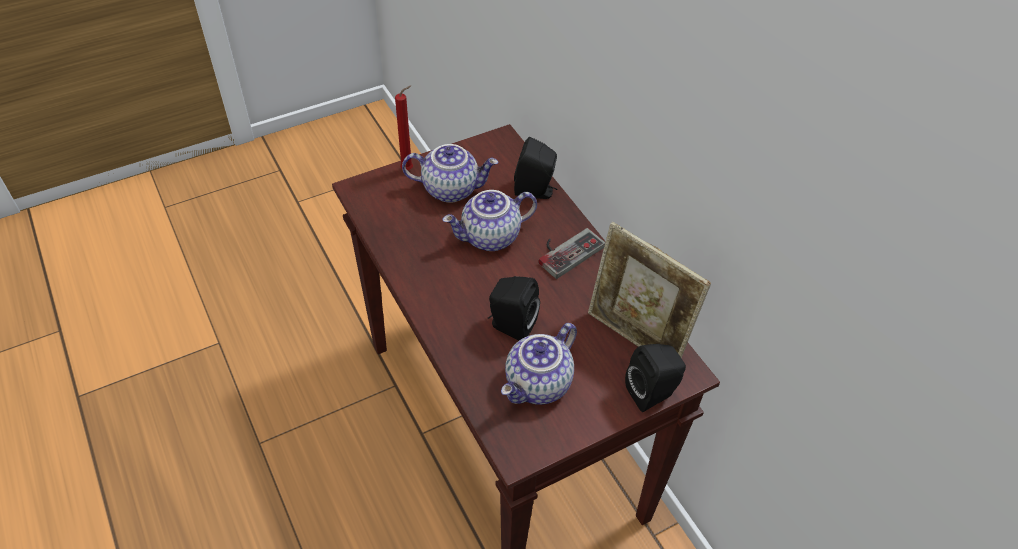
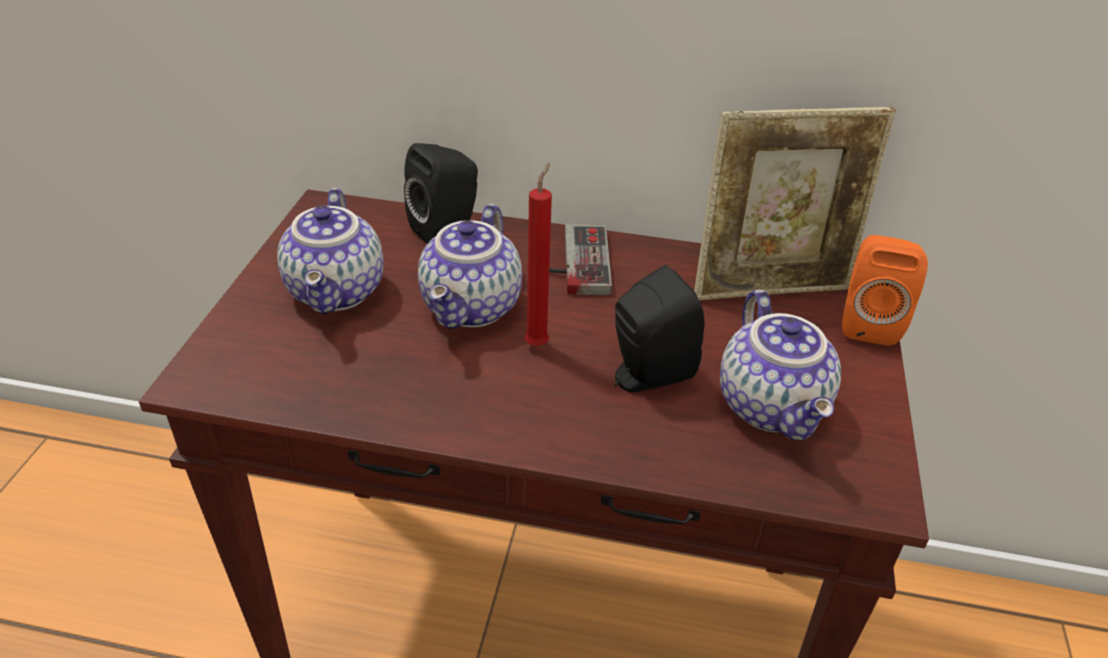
camera: 50 degrees left, 10 degrees down
(409, 169) = (243, 309): red candle -> red candle (538, 343)
(451, 188) = (338, 292): teapot -> teapot turned 135 degrees clockwise
(653, 393) = (868, 322): black speaker -> orange speaker

